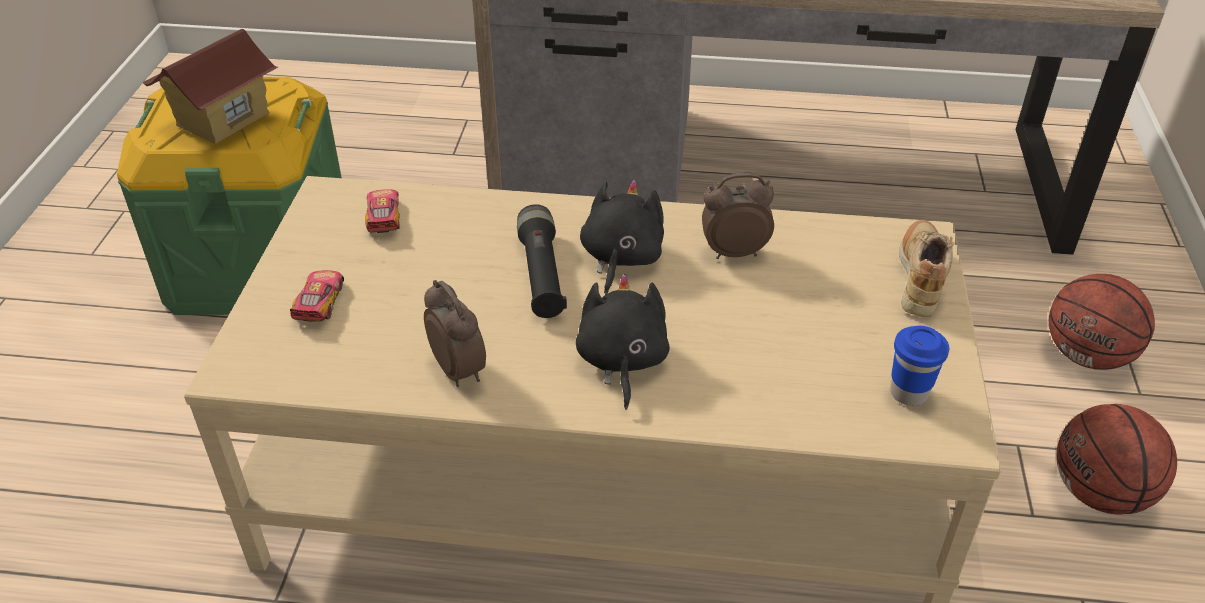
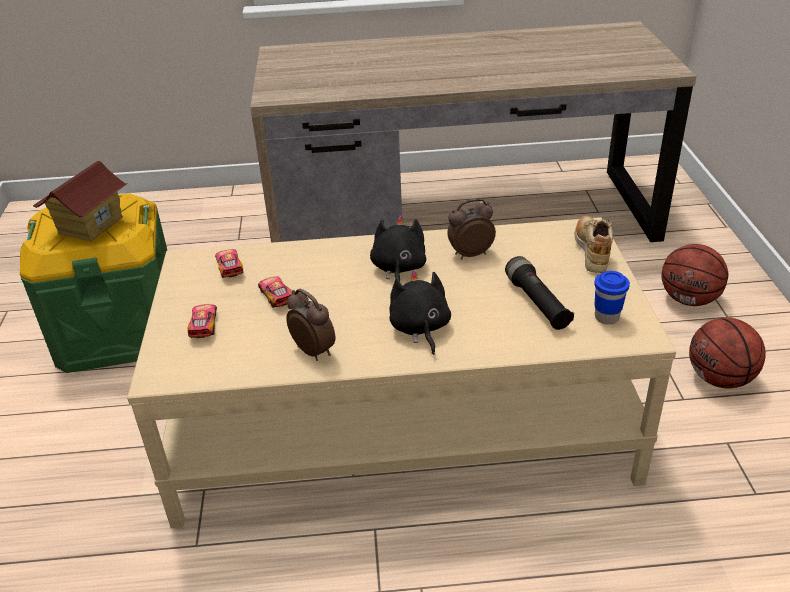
camera: 10 degrees left, 5 degrees down
(434, 273) = (276, 296): none -> toy car
(541, 274) = (349, 286): black flashlight -> black flashlight (537, 303)

